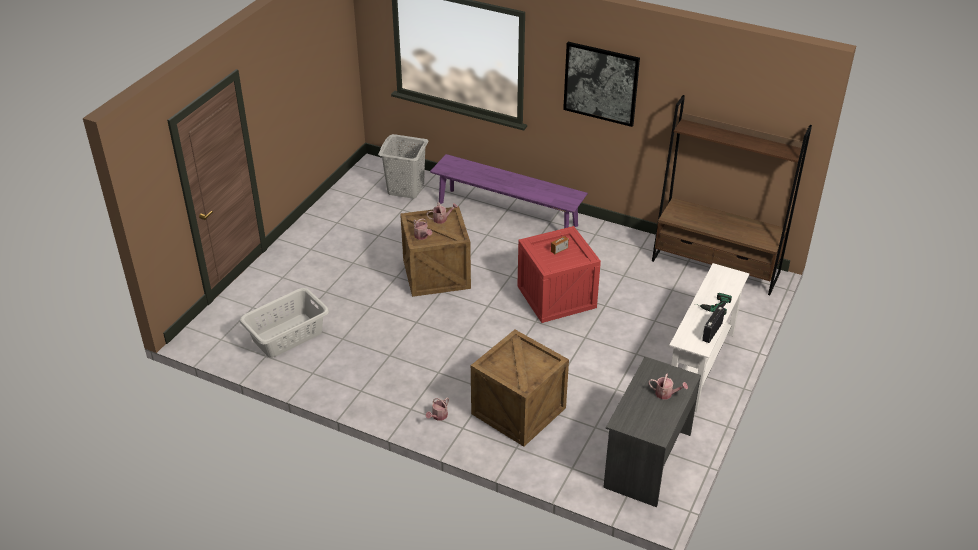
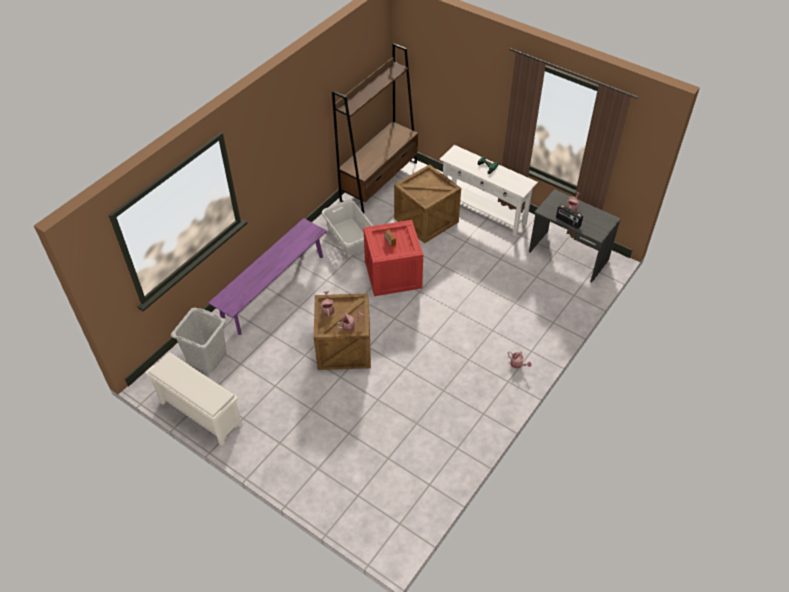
camera: 80 degrees left, 10 degrees up
(288, 336) = (405, 466): grey laundry basket -> grey laundry basket (350, 237)
(339, 197) = (199, 413): none -> white shoe rack
(518, 412) = (517, 316): crate -> crate (427, 220)
(601, 83) = (282, 135): picture -> none
(711, 332) = (513, 175): radio -> radio (568, 222)

